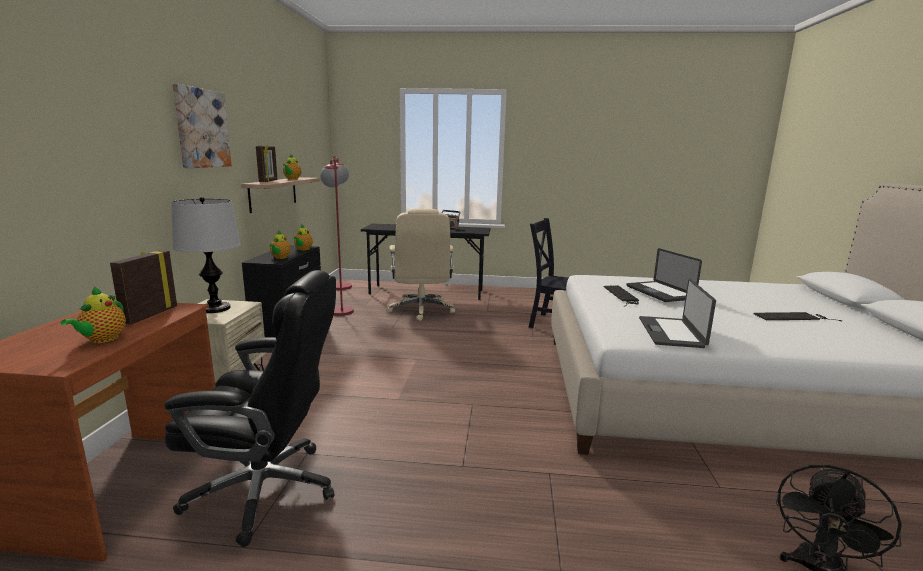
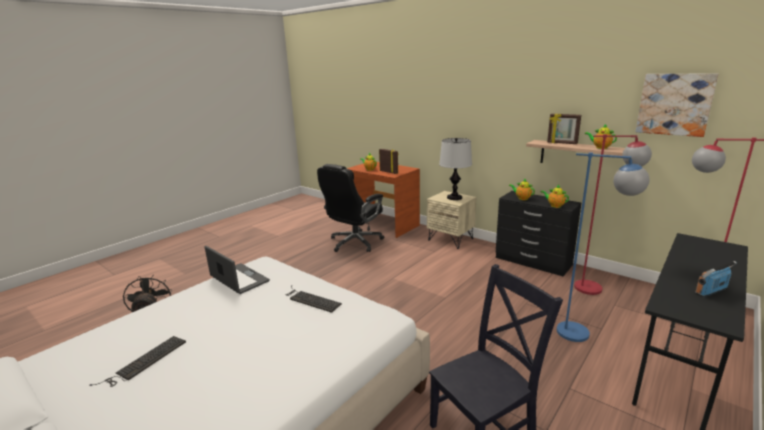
camera: 125 degrees right, 5 degrees up
(201, 128) = (499, 100): picture -> picture (674, 104)
(421, 310) = (584, 335): beige office chair -> blue floor lamp
(659, 292) = (287, 323): laptop -> none

